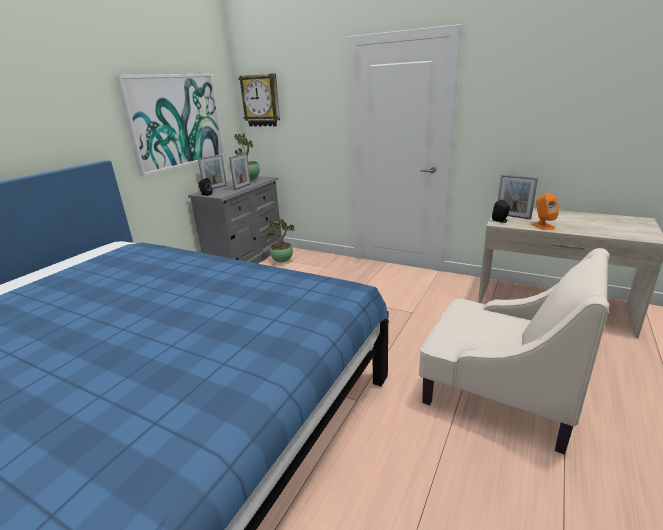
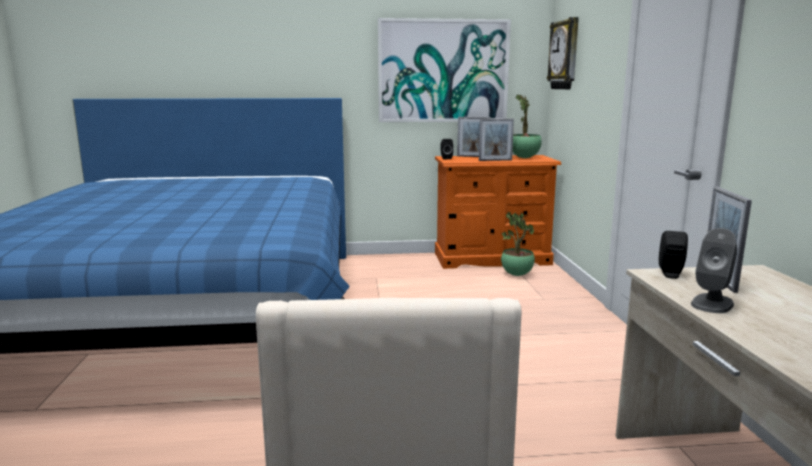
camera: 55 degrees right, 10 degrees down
(247, 258) = (492, 259): grey dresser -> orange dresser
(542, 226) = (712, 303): orange speaker -> grey speaker

